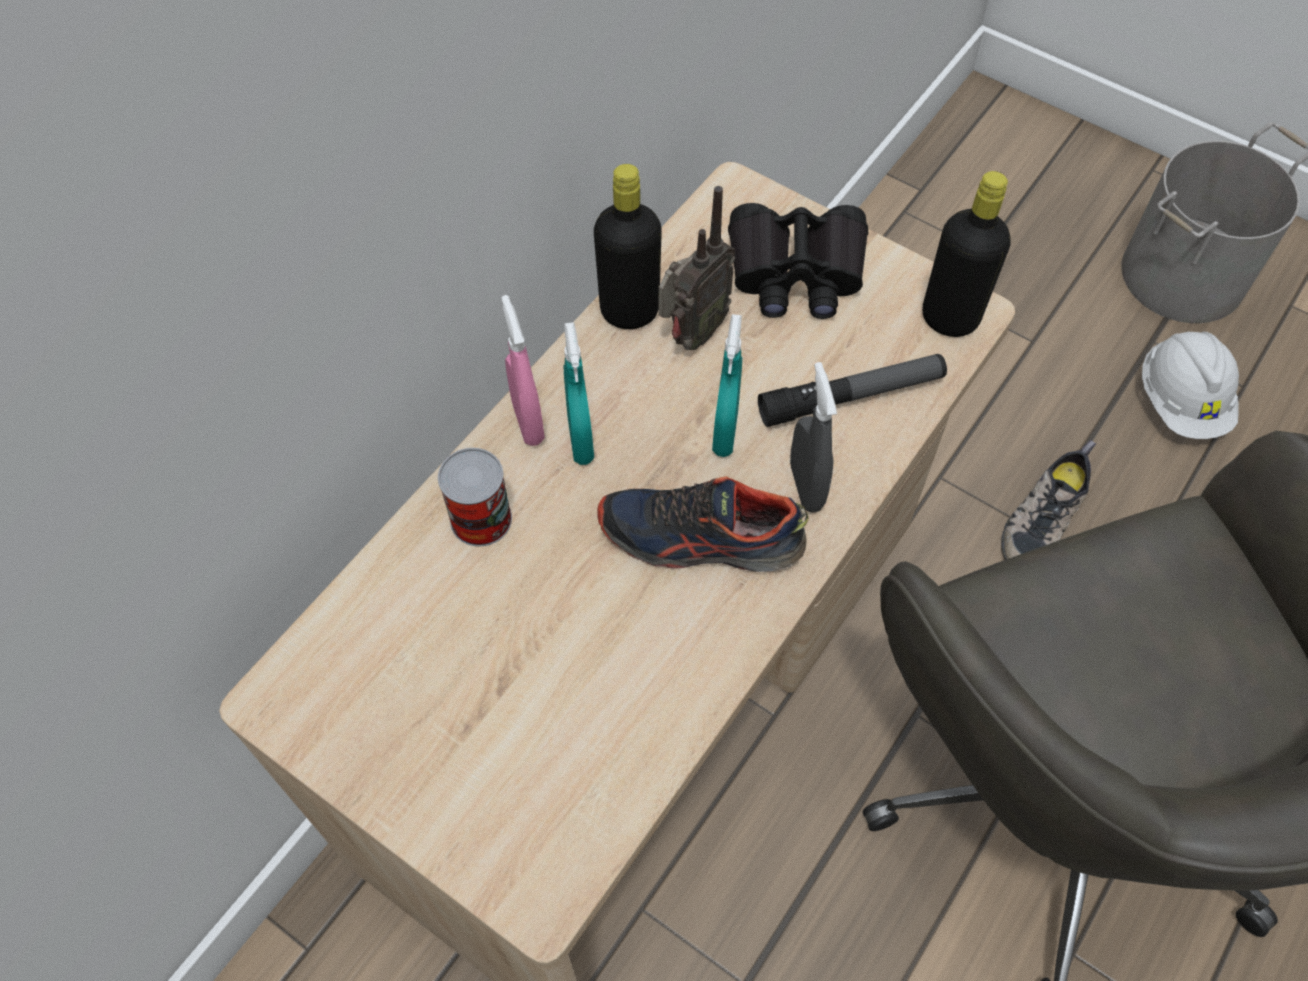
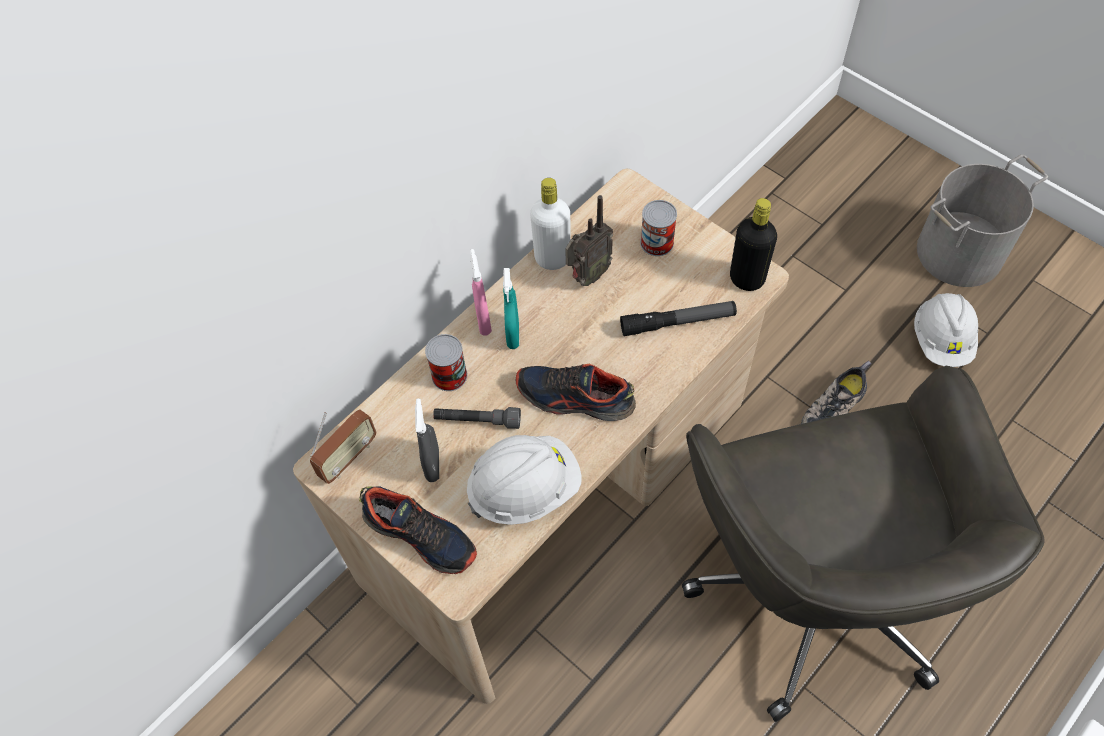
camera: 10 degrees right, 0 degrees up
(318, 681) = (348, 458): none -> radio
(463, 809) = (421, 535): none -> shoe
(539, 593) = (477, 421): none -> grey flashlight
(629, 311) = (552, 258): black bottle -> white bottle
(637, 705) = (524, 489): none -> white hard hat
(725, 432) = (598, 337): turquoise spray bottle -> none
(795, 272) = (657, 242): black binoculars -> can
(806, 486) = (641, 373): grey spray bottle -> grey spray bottle (432, 464)

